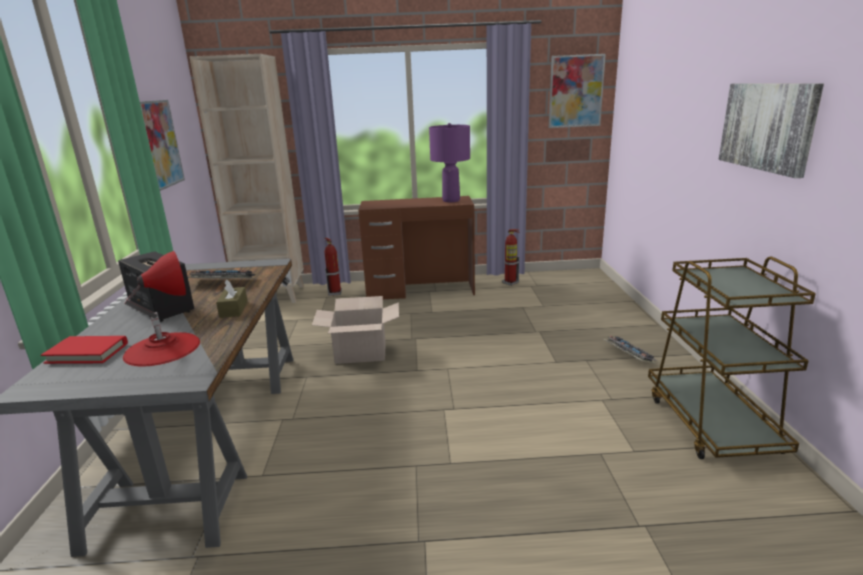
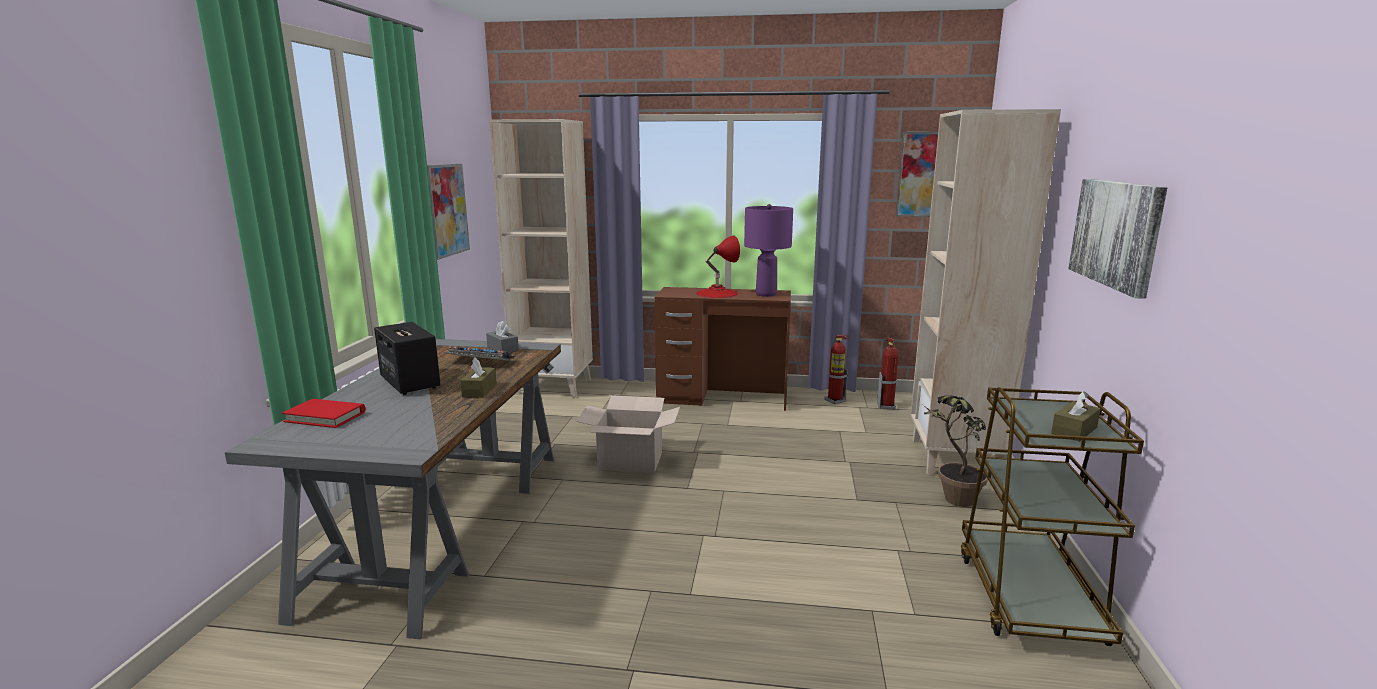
camera: 10 degrees right, 5 degrees down
(162, 348) = (395, 420): red table lamp -> red table lamp (717, 293)
(239, 268) = (503, 348): none -> grey tissue box
(335, 293) = (623, 391): fire extinguisher -> fire extinguisher (886, 406)
(617, 319) = (955, 459): none -> beige bookcase
(627, 354) = (951, 502): keyboard -> potted plant
(754, 290) = (1074, 430): none -> brown tissue box

